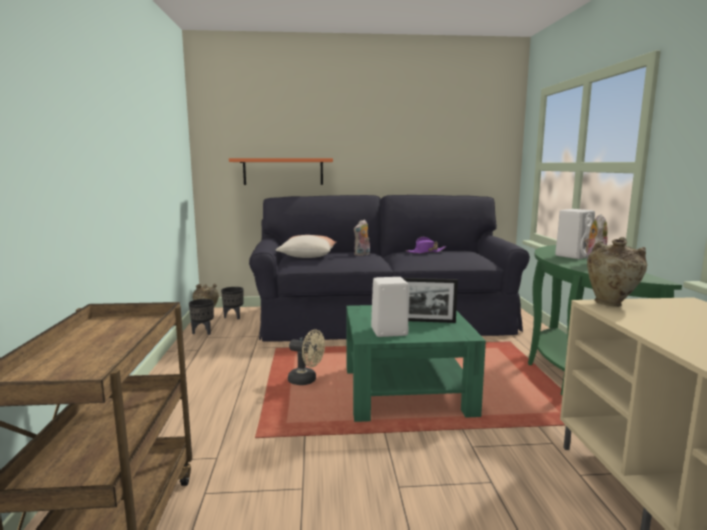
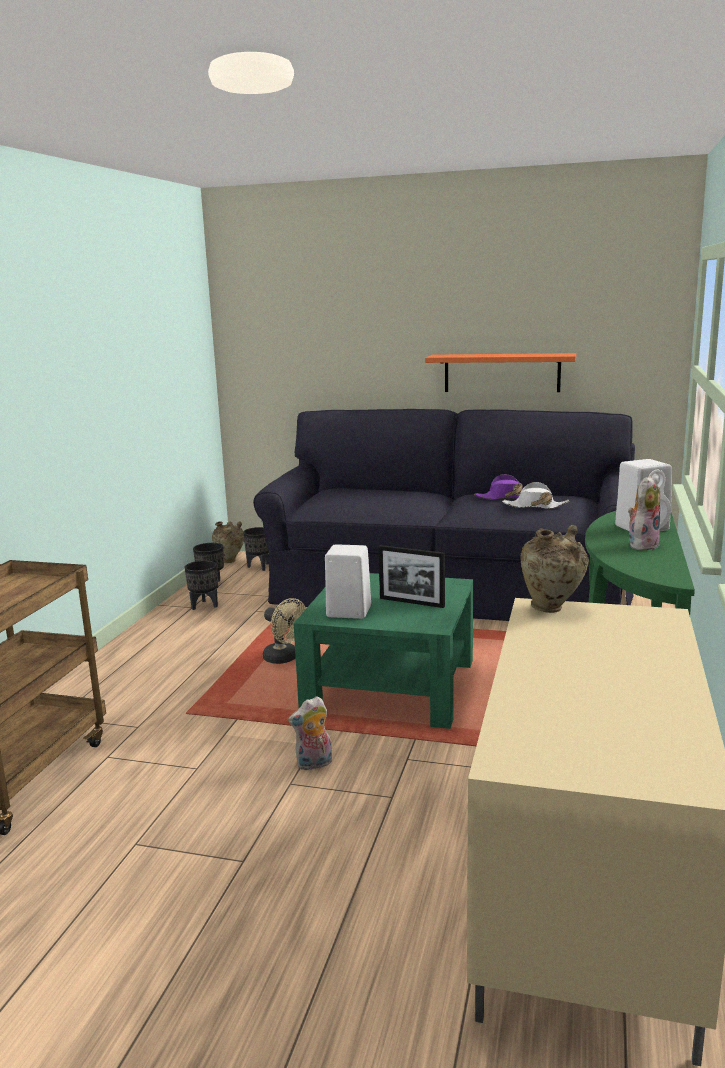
camera: 20 degrees right, 5 degrees up
(208, 347) = (204, 605): none -> black planter
(283, 171) = (329, 373): orange shelf -> orange shelf (501, 372)
(308, 255) = (339, 495): pillow -> none
(362, 254) = (412, 497): plush toy -> plush toy (314, 764)
(452, 255) = (534, 506): none -> white hat

